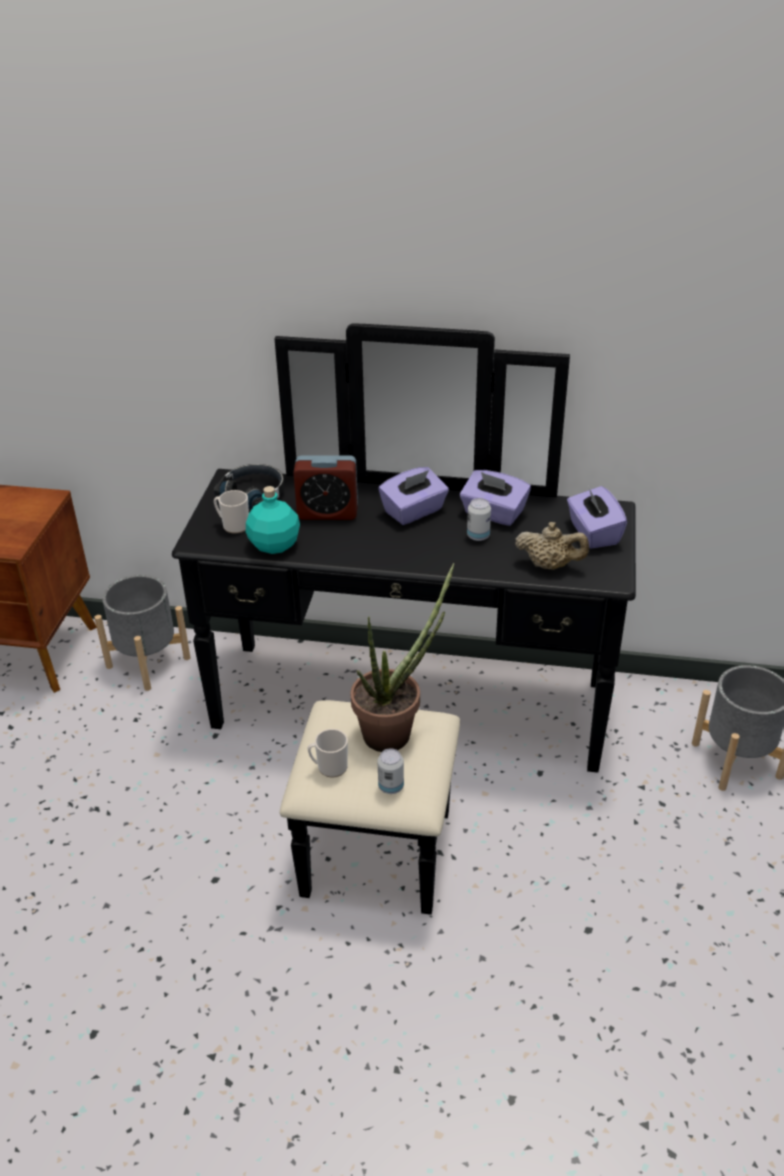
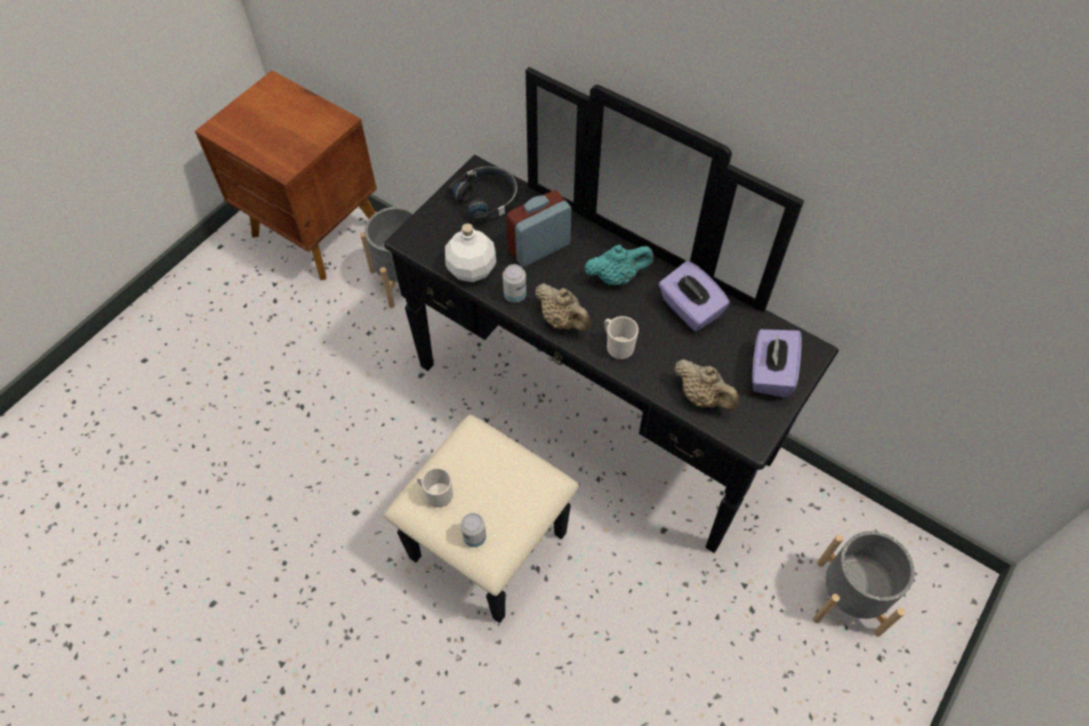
camera: 25 degrees right, 20 degrees up
(233, 525) = (449, 231): mug -> mug (617, 346)
(273, 545) = (471, 269): turquoise bottle -> white bottle
(327, 512) = (539, 247): alarm clock -> alarm clock turned 120 degrees clockwise
(387, 554) = (563, 321): none -> beige teapot
(395, 730) = (510, 481): potted plant -> none
(414, 511) = (617, 277): purple tissue box -> turquoise teapot
(478, 536) = (658, 332): can -> can (515, 295)

